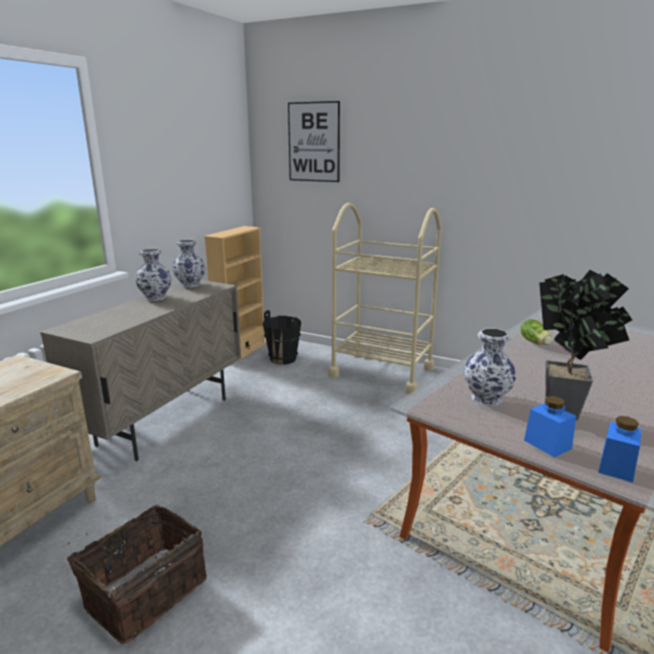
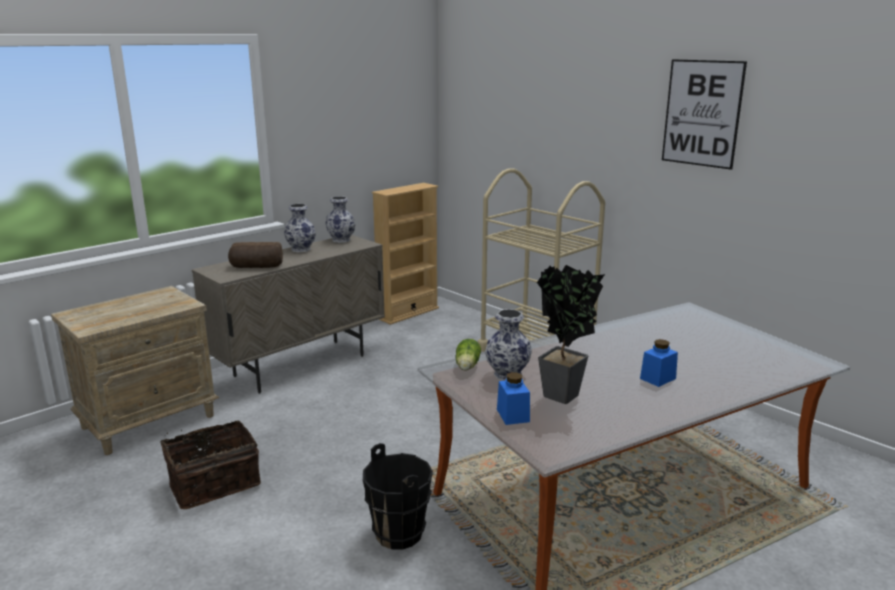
camera: 20 degrees right, 0 degrees up
(120, 320) = (256, 267): none -> bread
(283, 359) = (444, 326): black bucket -> black bucket (399, 533)
(314, 142) = (494, 100): picture -> picture (702, 113)
(536, 343) = (625, 336): lettuce -> lettuce (467, 367)
(616, 467) = (548, 441): blue jar -> blue jar (657, 378)

